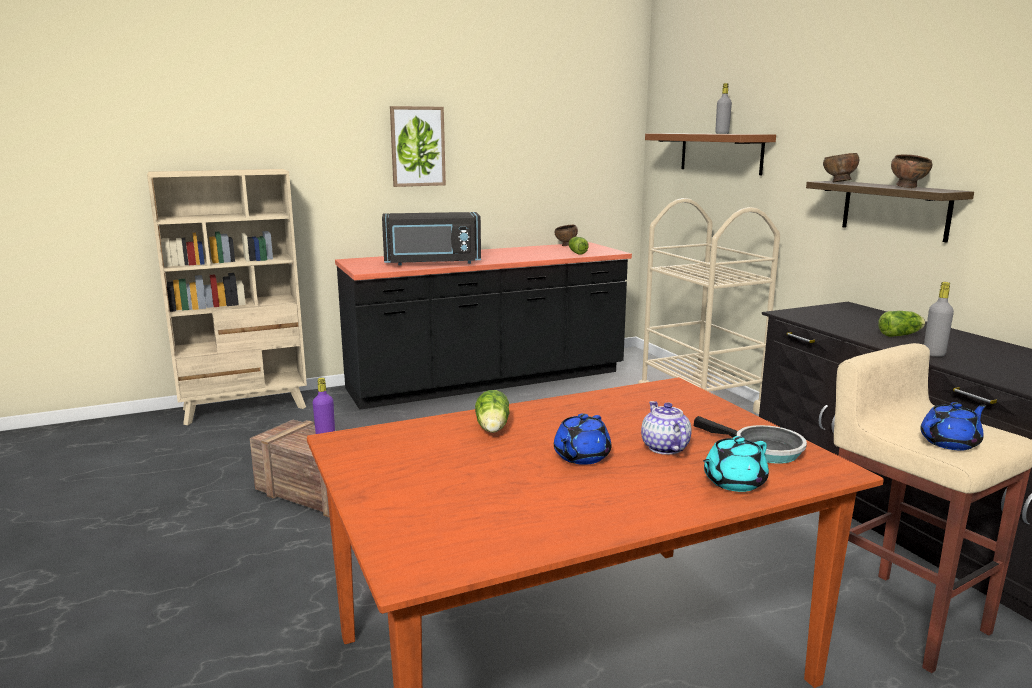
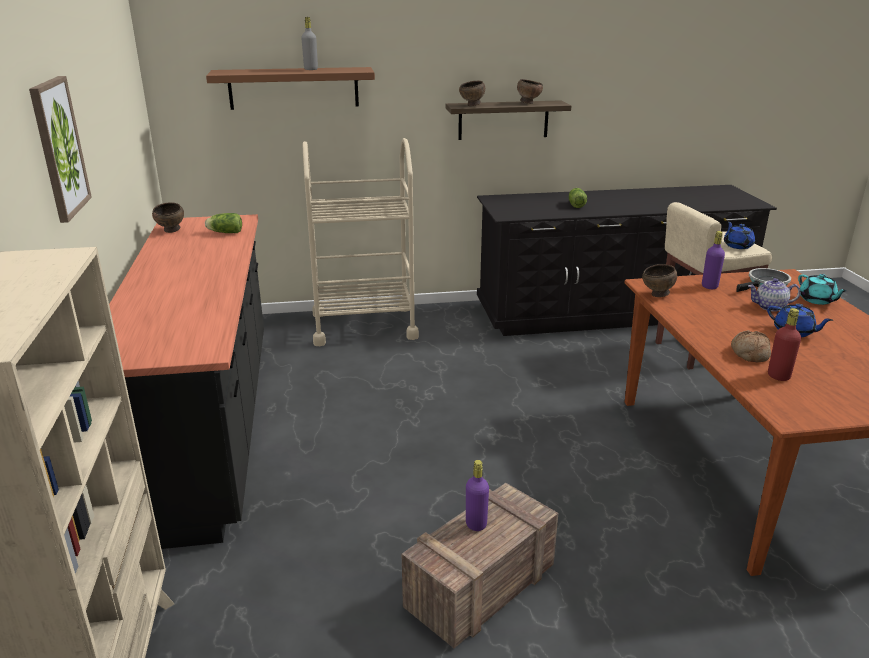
camera: 75 degrees left, 10 degrees up
(432, 263) = (198, 307): black microwave -> none
(436, 440) = (778, 376): none -> red bottle
(492, 429) = (749, 353): lettuce -> bread
(639, 390) = (657, 295): none -> brown bowl
(706, 416) = (709, 286): none -> purple bottle
(934, 354) = (621, 208): grey bottle -> none

